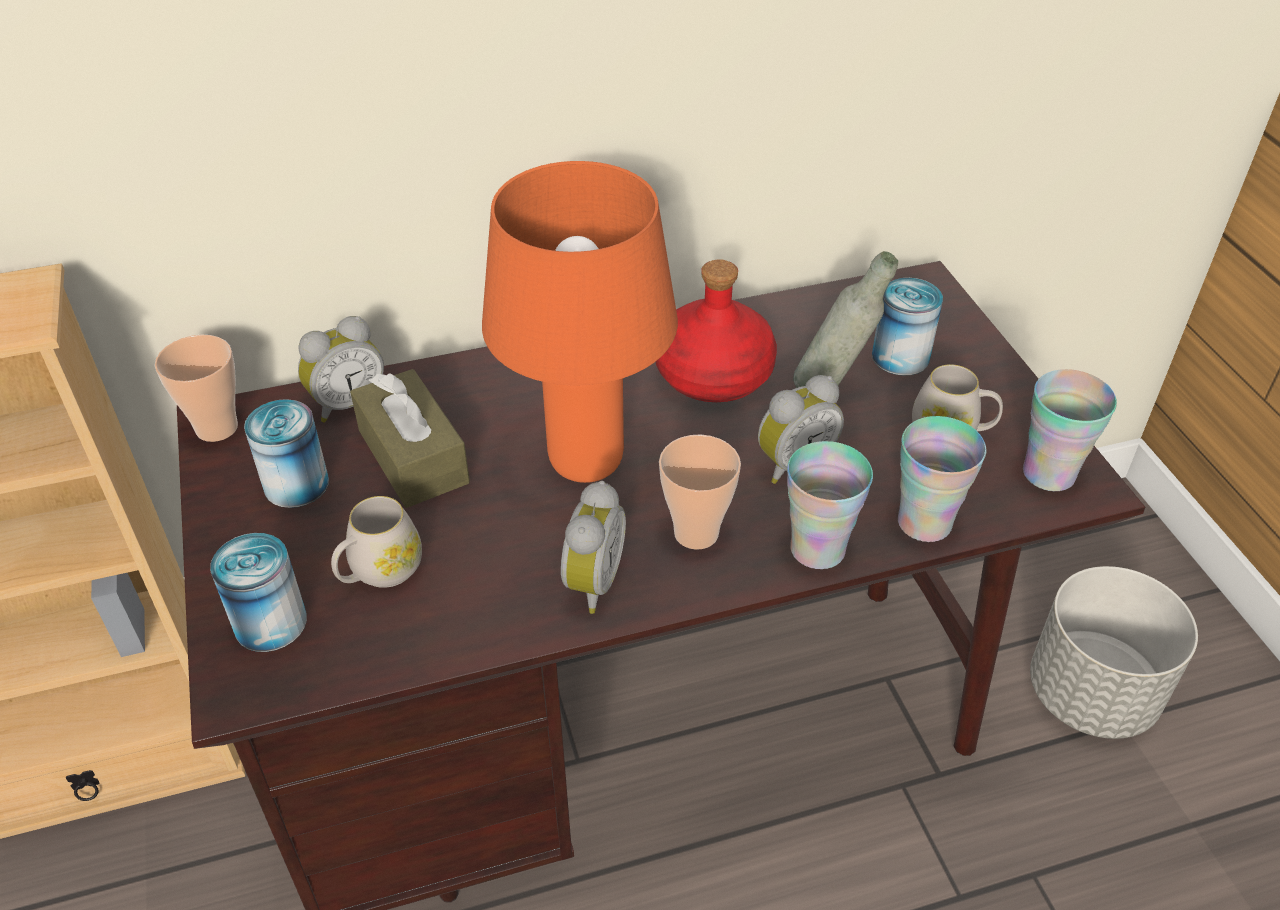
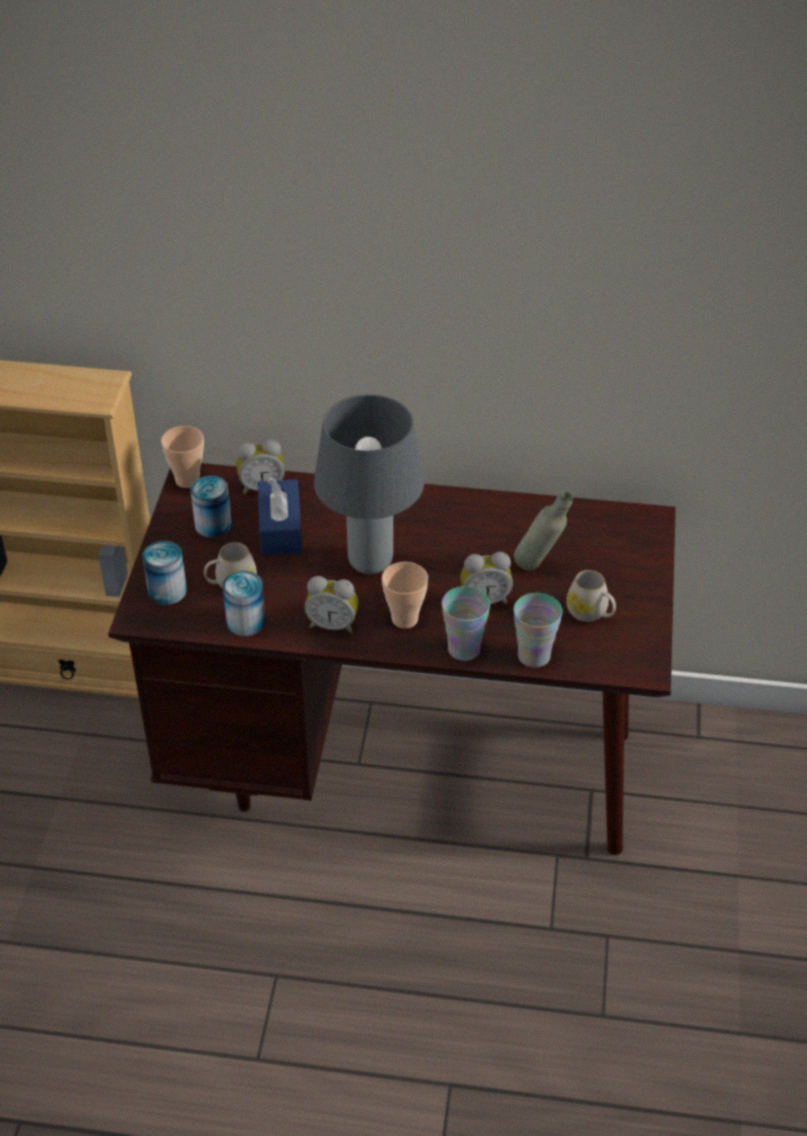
camera: 25 degrees right, 0 degrees up
(413, 456) = (280, 529): brown tissue box -> blue tissue box
(588, 462) = (372, 562): orange table lamp -> grey table lamp
(589, 582) = (333, 625): alarm clock -> alarm clock turned 60 degrees clockwise
(713, 375) = (476, 535): red bottle -> none
(900, 356) = (597, 560): can -> can (246, 621)
(1048, 474) = (629, 654): cup -> none
(1090, 693) = (728, 850): grey planter -> none

